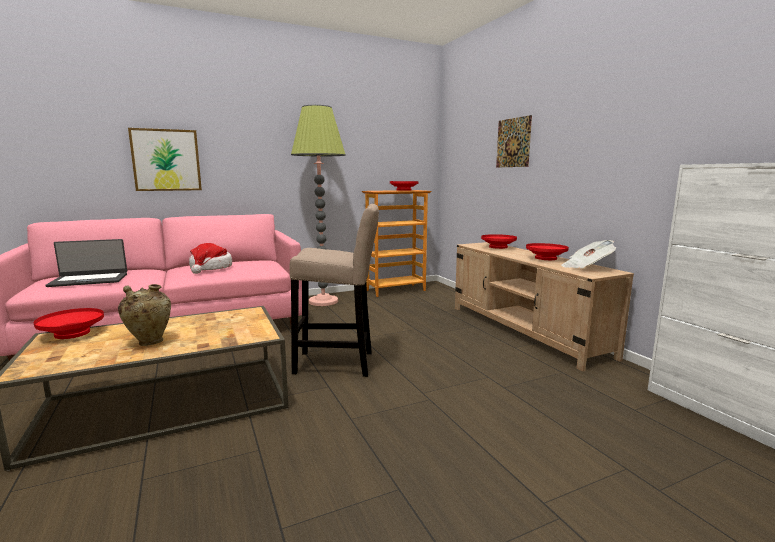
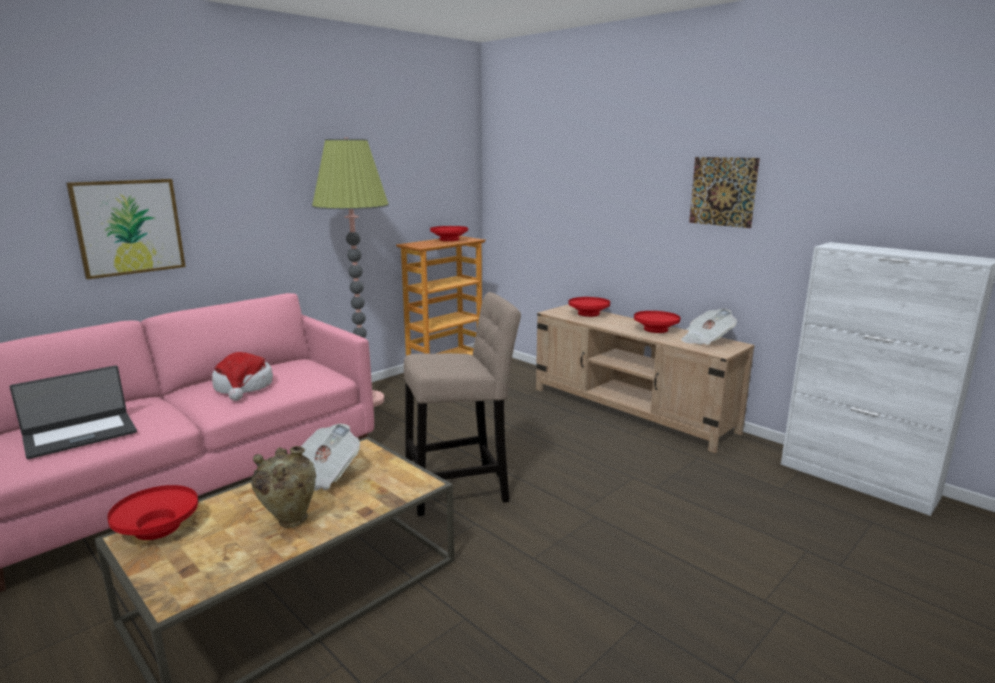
camera: 20 degrees left, 5 degrees up
(205, 322) = (323, 476): none -> newspaper
(513, 142) = (598, 187): picture -> picture (723, 191)

